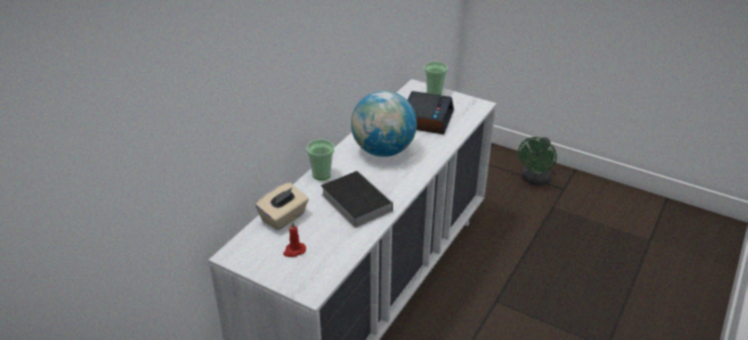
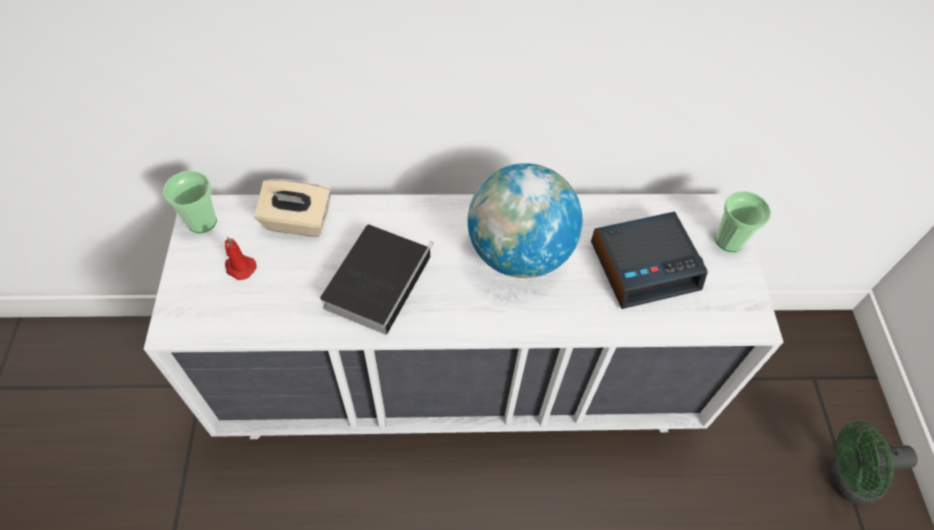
camera: 55 degrees right, 20 degrees up
(321, 174) = (411, 213): cup -> cup (202, 221)

